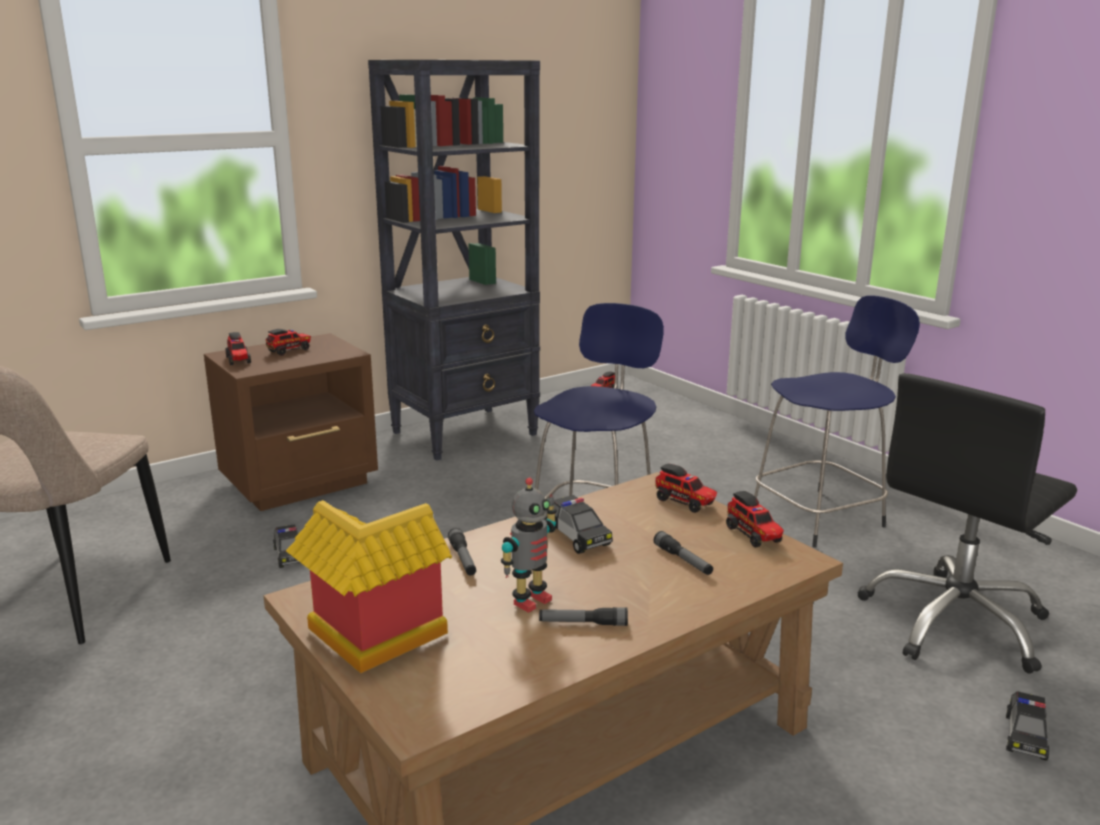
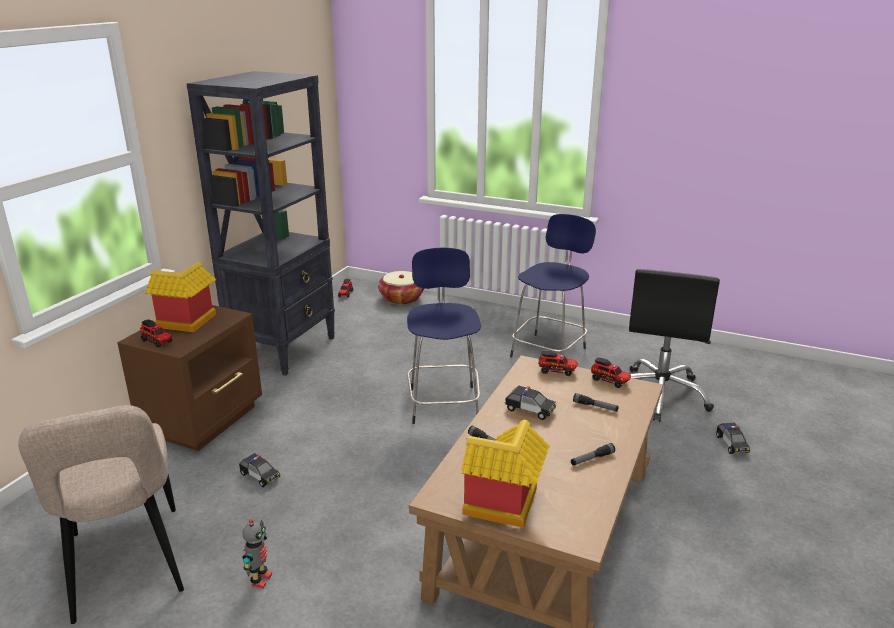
camera: 30 degrees left, 5 degrees up
(290, 350) = (186, 324): toy truck -> toy house
(530, 601) = (553, 455): toy robot -> toy robot (260, 580)
(670, 410) = (401, 298): none -> basket

